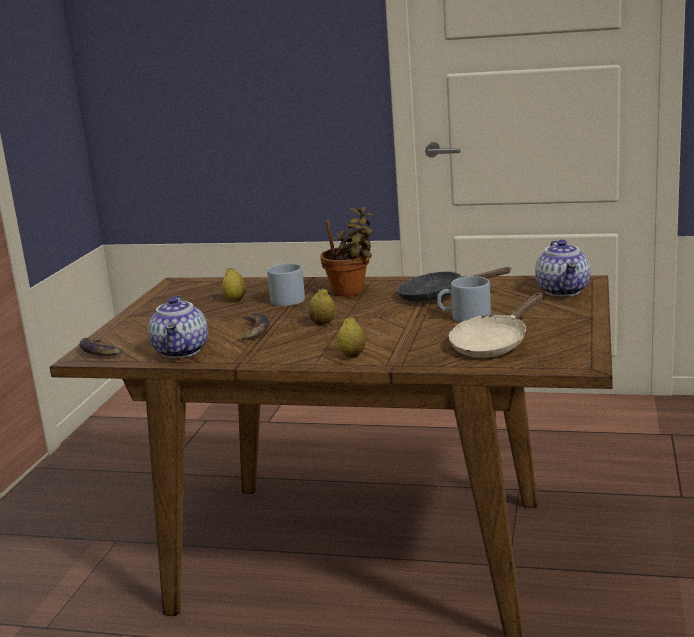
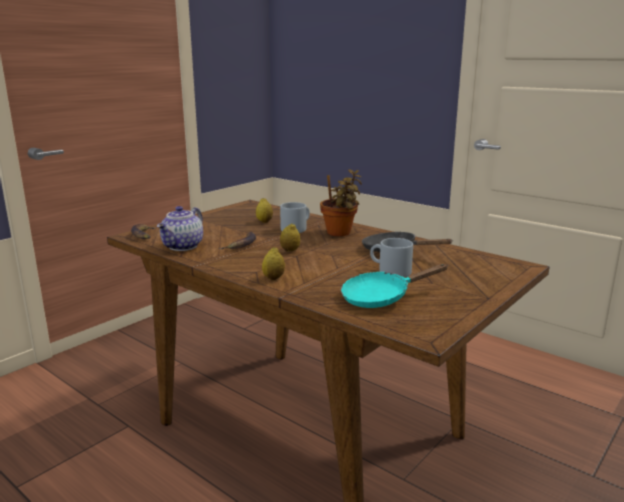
camera: 25 degrees right, 0 degrees up
(493, 344) = (381, 297): beige frying pan -> turquoise frying pan
(564, 291) = (494, 270): teapot -> none

